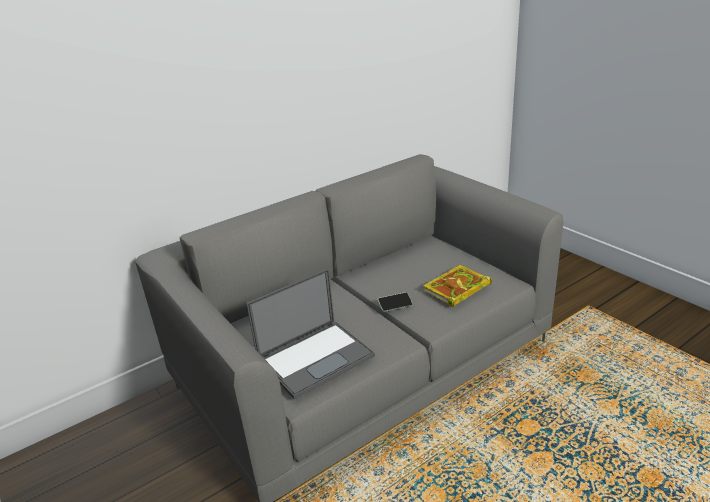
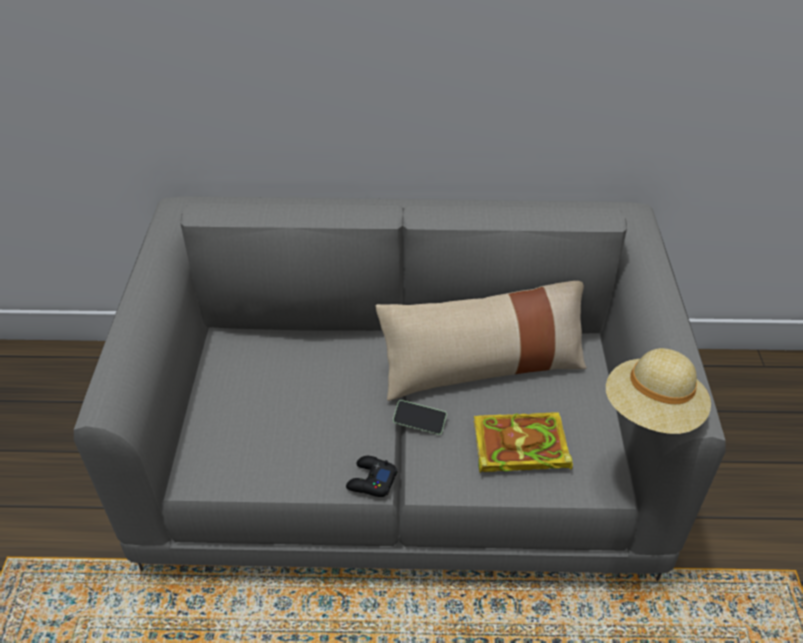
camera: 35 degrees right, 15 degrees up
(316, 357) = (260, 437): laptop -> none
(397, 270) = (482, 367): none -> beige pillow
(401, 342) = (371, 481): none -> black game controller
(524, 217) = (652, 411): none -> beige hat

